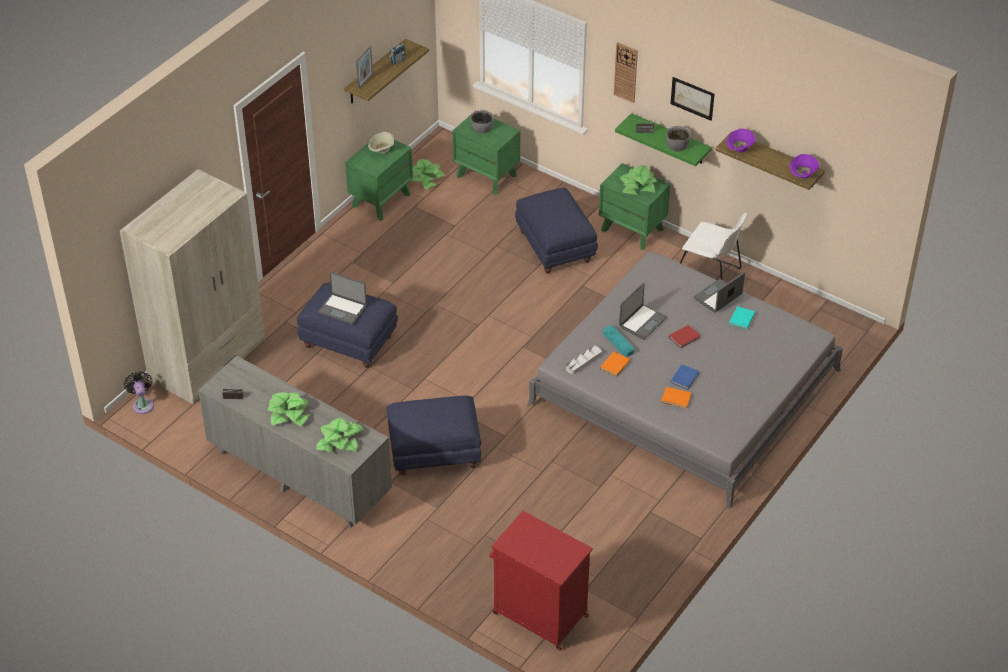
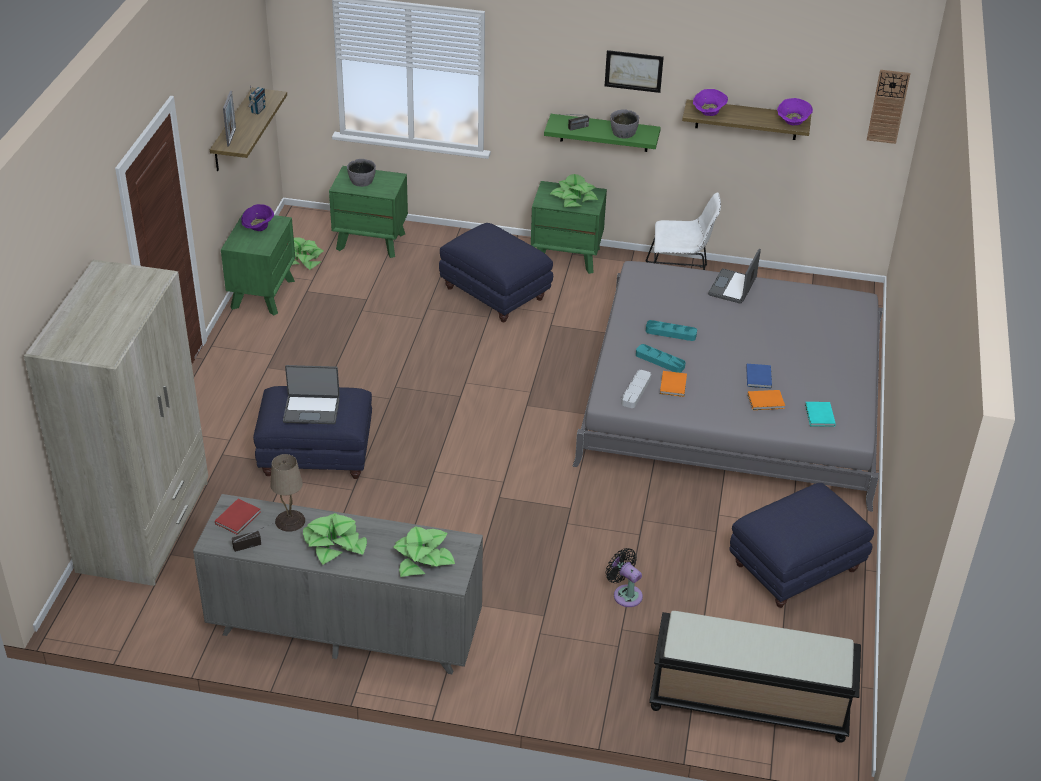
camera: 25 degrees left, 5 degrees down
(142, 404) = (83, 606): black fan -> black fan (625, 594)
(269, 388) = (290, 521): none -> beige table lamp
(381, 150) = (258, 228): beige bowl -> purple bowl
(433, 453) = (498, 553): blue ottoman -> blue ottoman (794, 569)
(538, 614) = (747, 703): red cabinet -> black bench
(626, 72) = (542, 62): wall clock -> wall clock (888, 106)
(642, 322) = (671, 333): laptop -> turquoise tray
(685, 337) = (729, 336): red book -> red book (239, 517)
(741, 319) = (772, 303): turquoise book -> turquoise book (819, 416)

